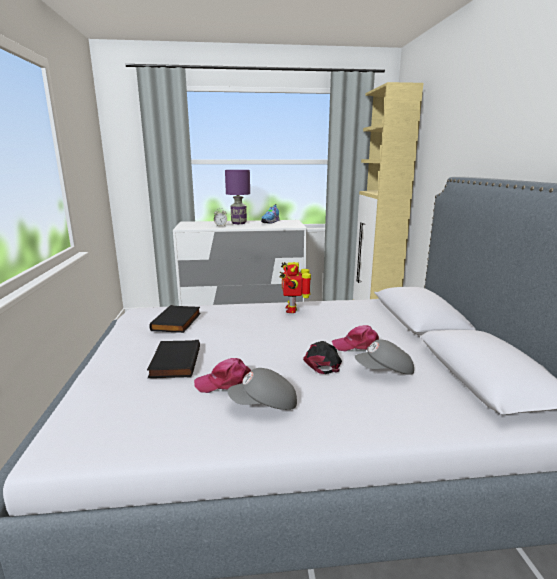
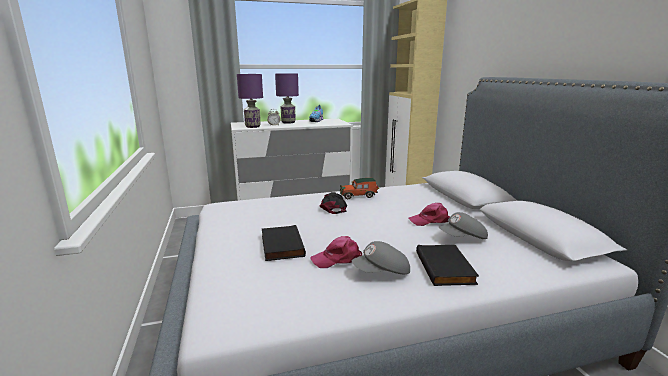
camera: 10 degrees left, 0 degrees up
(177, 322) = (263, 212): black book -> black book (446, 268)
(196, 227) = (252, 127): none -> purple table lamp
(292, 309) = (359, 196): toy robot -> toy car
(322, 362) = (409, 235): black cap -> black cap (333, 207)

